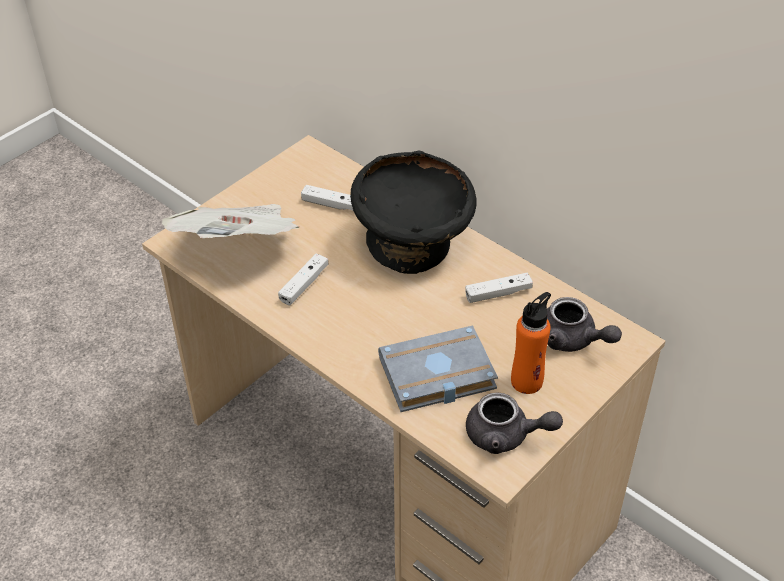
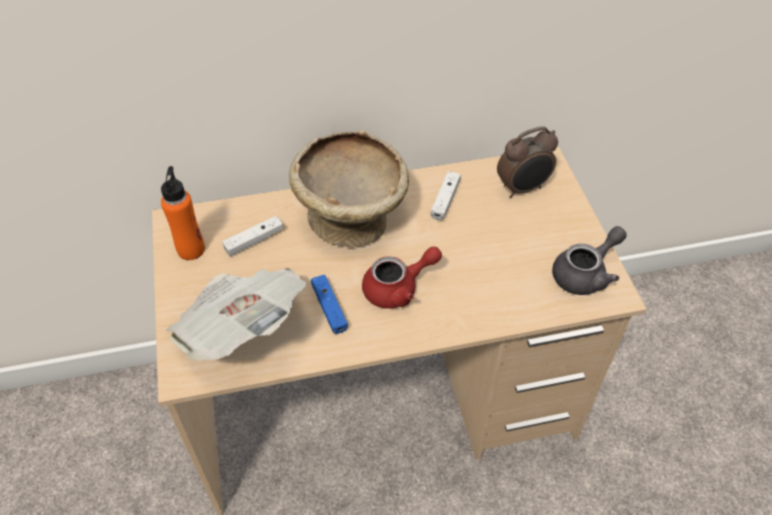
camera: 55 degrees left, 5 degrees up
(304, 284) = (329, 308): white game controller -> blue game controller
(363, 315) = (398, 288): none -> red teapot
(414, 246) = (352, 218): black bowl -> beige bowl
(436, 377) = (499, 281): grey book -> none
(527, 381) = (543, 234): orange bottle -> orange bottle (191, 249)
(572, 340) = (523, 189): grey teapot -> alarm clock

